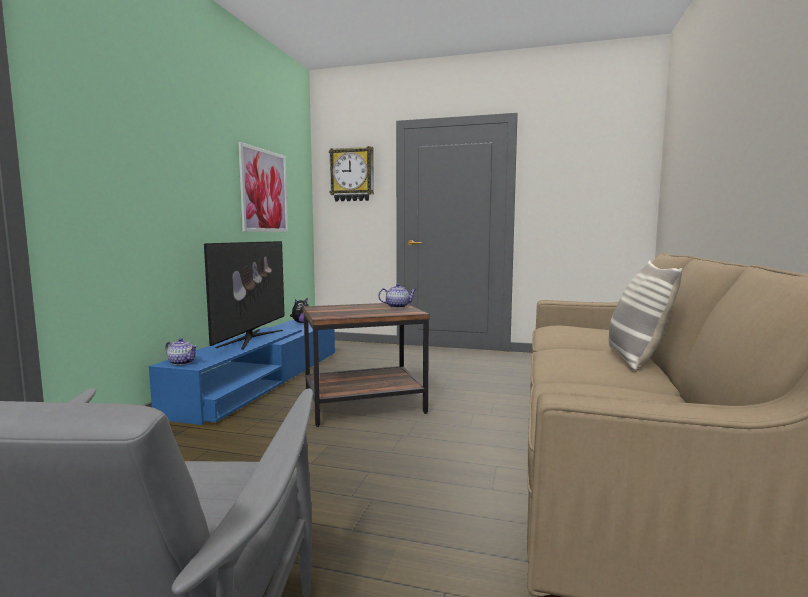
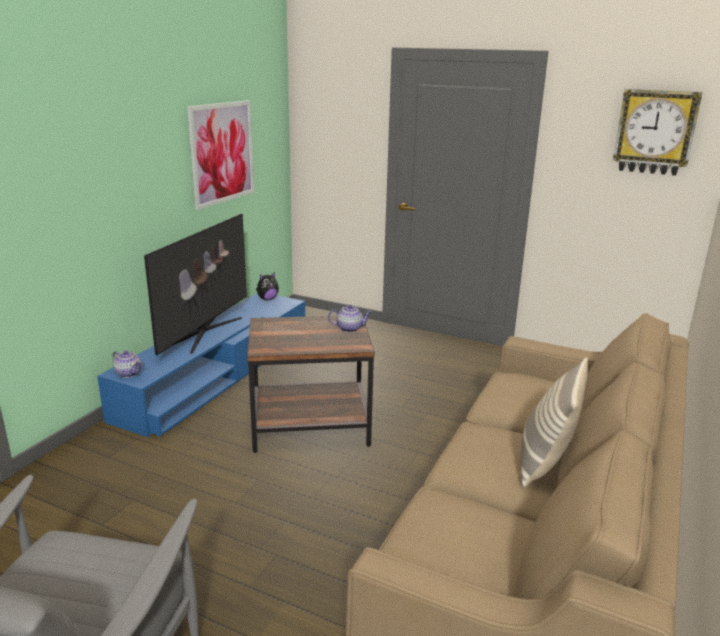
camera: 10 degrees right, 15 degrees up
(352, 175) = (336, 113): wall clock -> wall clock (655, 132)

